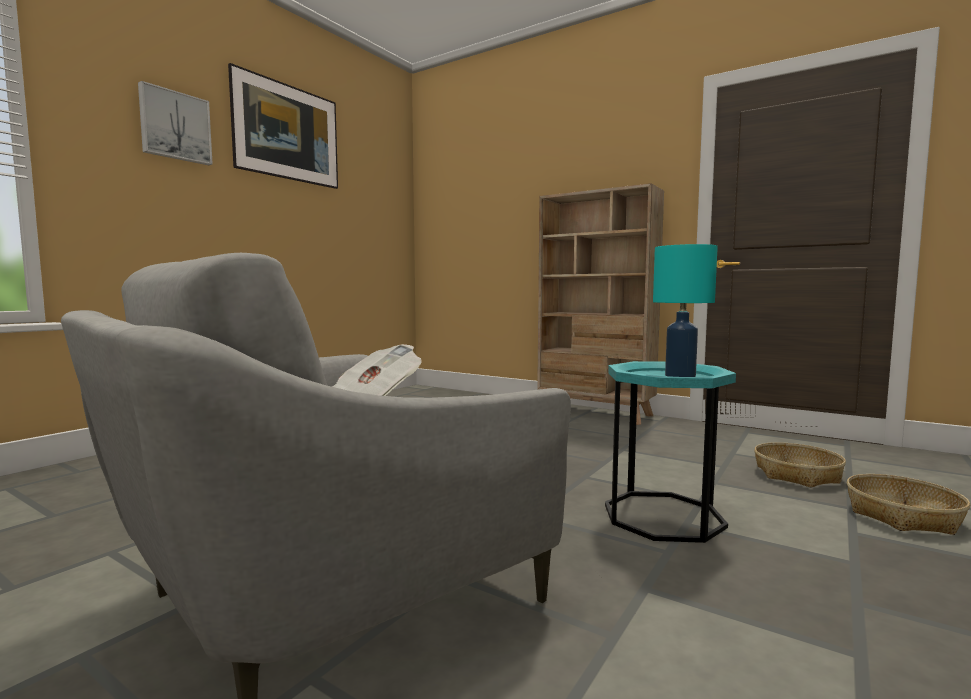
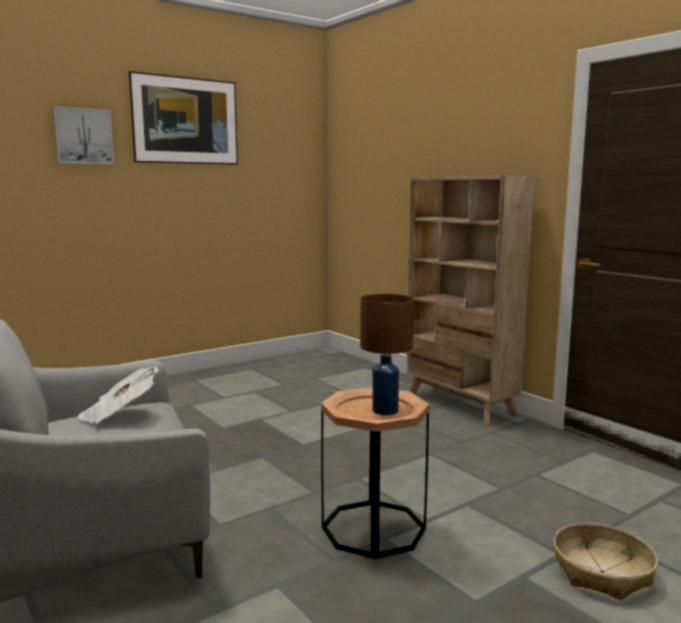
camera: 20 degrees right, 5 degrees up
(663, 516) = (373, 528): turquoise side table -> brown side table
(681, 376) = (385, 411): turquoise table lamp -> brown table lamp
(797, 475) = (565, 509): basket -> none

